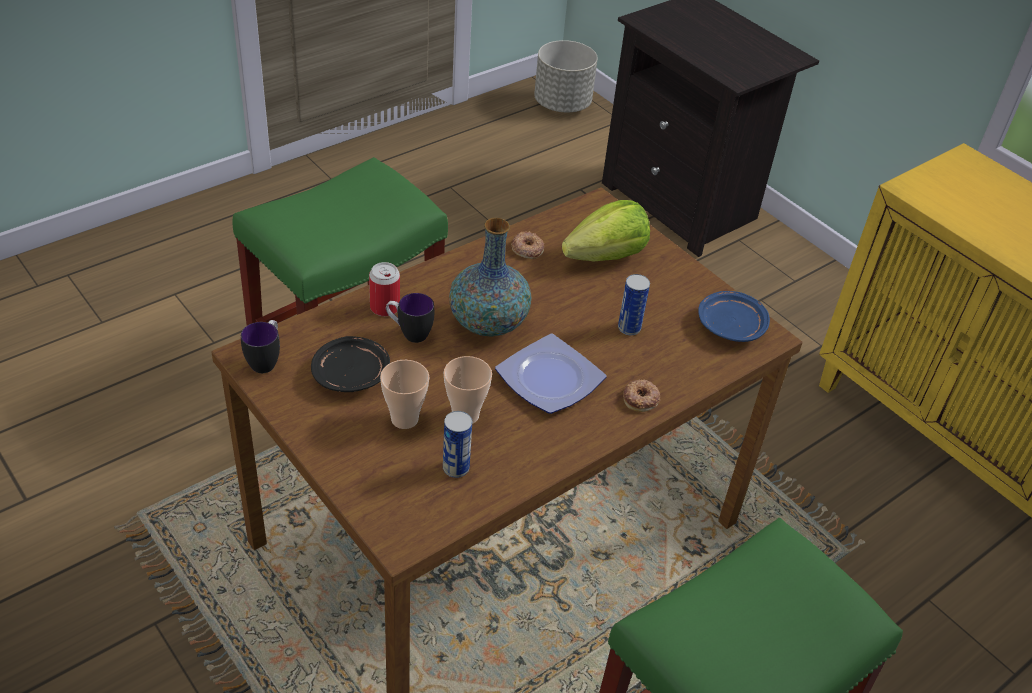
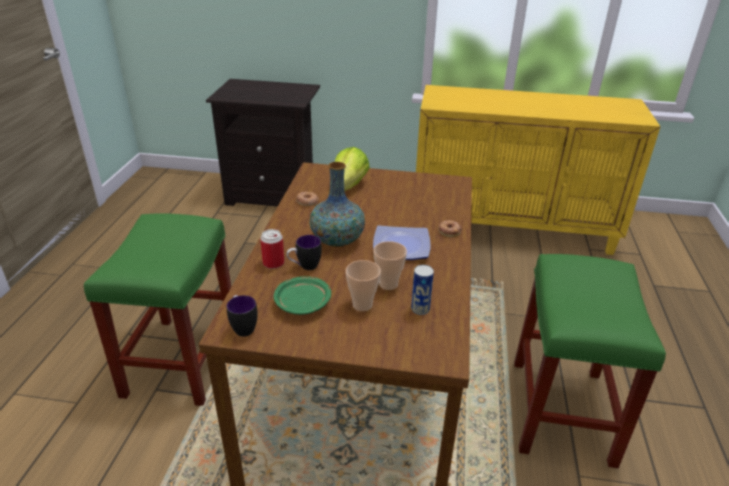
camera: 40 degrees left, 10 degrees down
(351, 374) = (303, 303): black plate -> green plate
(562, 104) = (163, 181): grey planter -> none
(629, 328) = (401, 208): can -> none
(730, 325) = (438, 185): blue plate -> none

